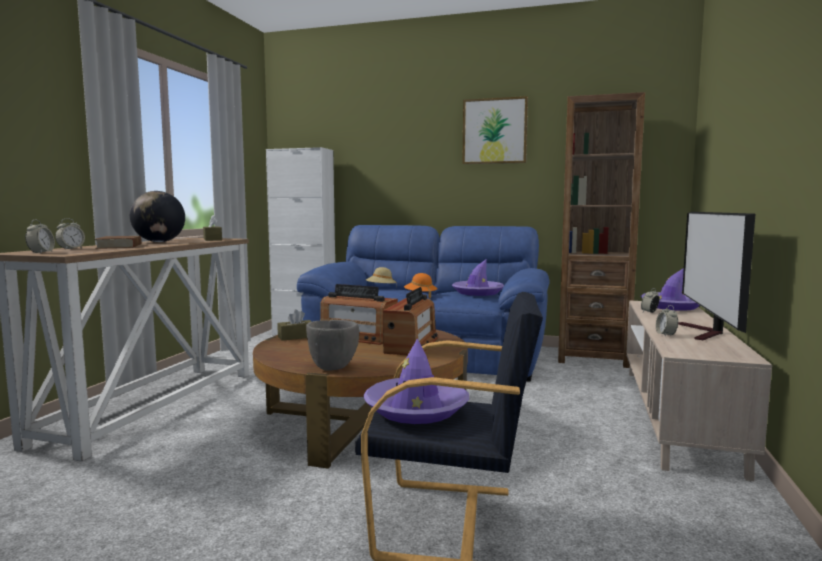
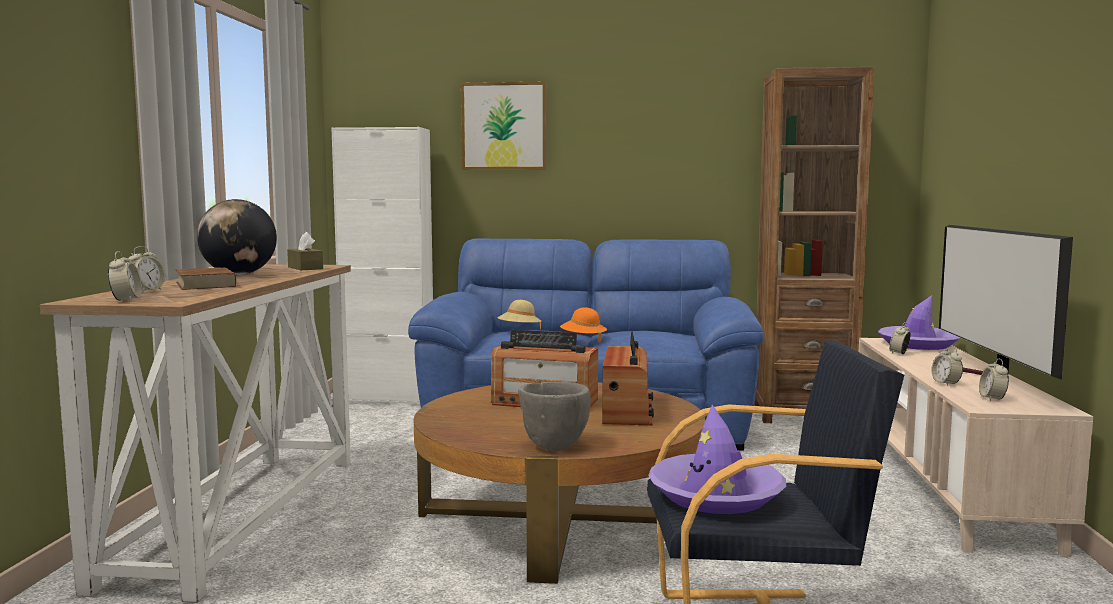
camera: 10 degrees left, 0 degrees up
(296, 337) = (457, 406): brown tissue box -> none
(477, 292) = (660, 332): purple hat -> none
(494, 131) = (663, 109): picture -> picture (504, 126)
(694, 347) = (992, 399): none -> alarm clock

